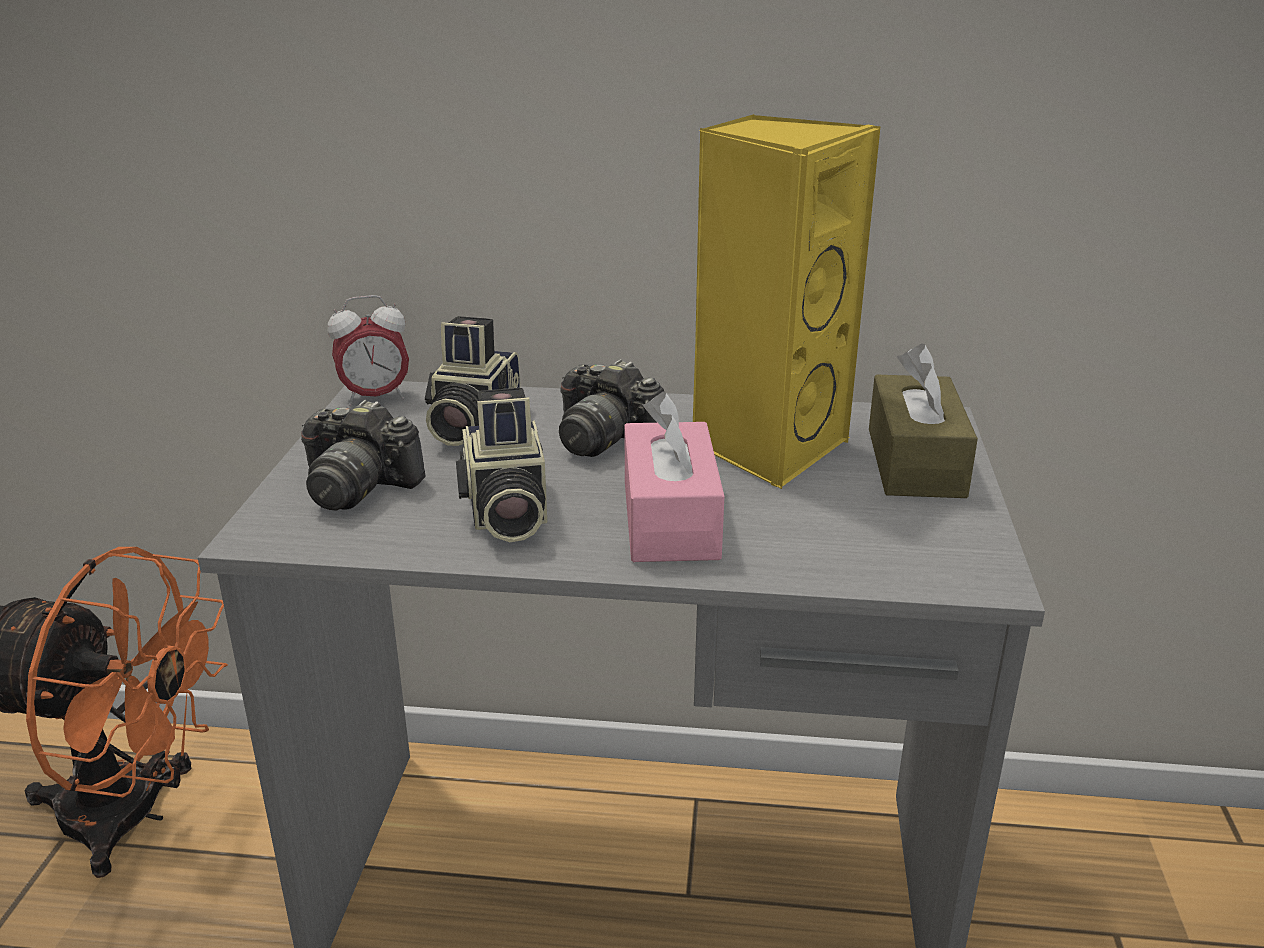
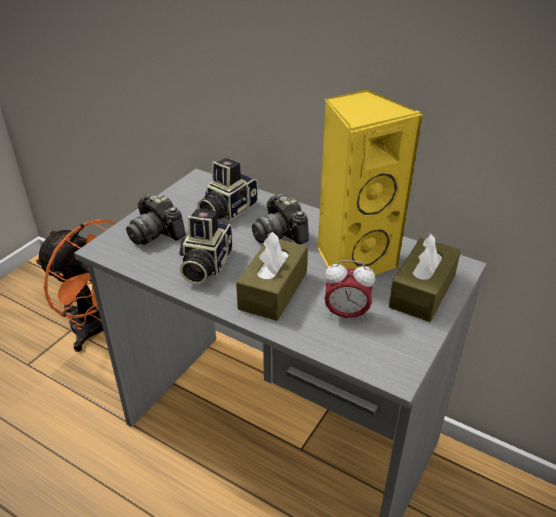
camera: 25 degrees right, 10 degrees up
(375, 398) = (197, 183): alarm clock -> alarm clock (346, 314)
(670, 519) = (273, 290): pink tissue box -> brown tissue box

